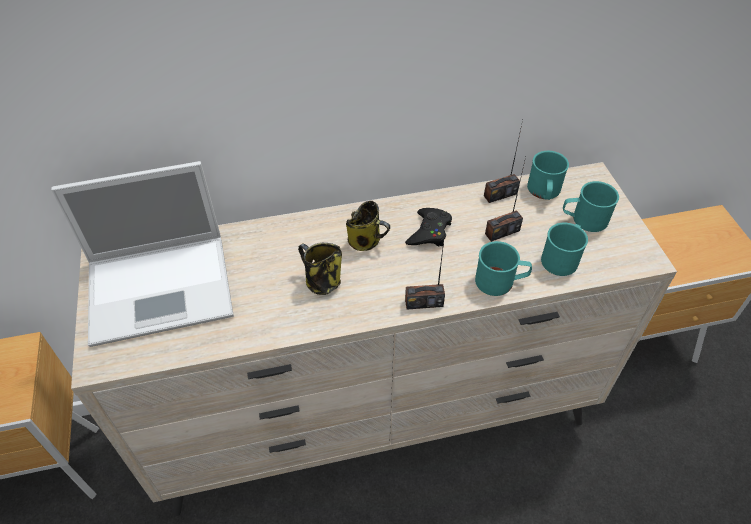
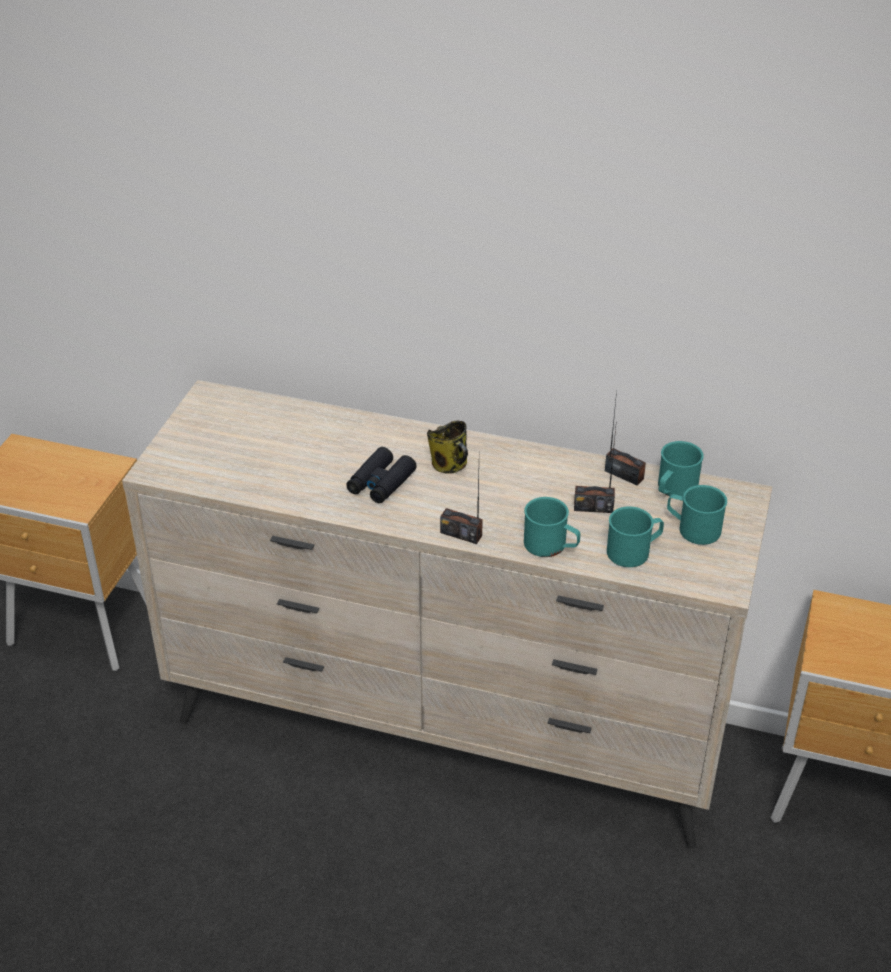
camera: 30 degrees right, 10 degrees down
(163, 287) = (242, 435): laptop -> none
(321, 282) = (381, 483): mug -> black binoculars
(429, 232) = (519, 480): black game controller -> none
(500, 194) = (624, 475): radio -> radio turned 150 degrees counterclockwise

